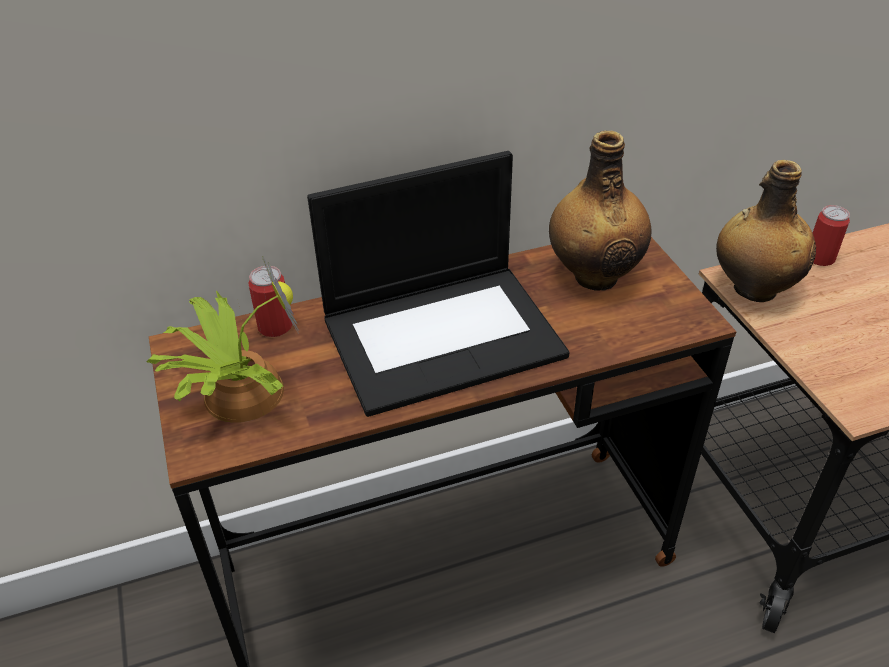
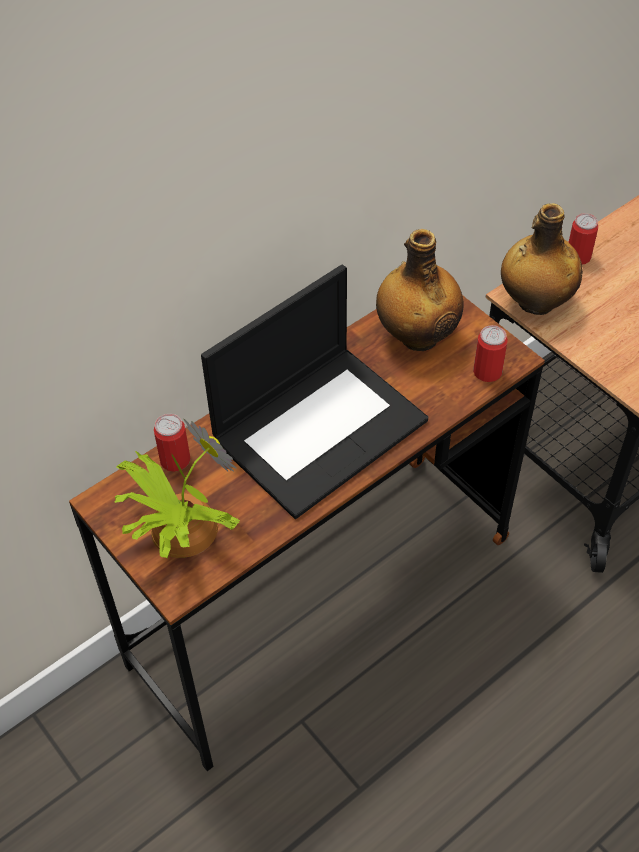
camera: 20 degrees left, 10 degrees up
(661, 327) = (487, 372): none -> can

